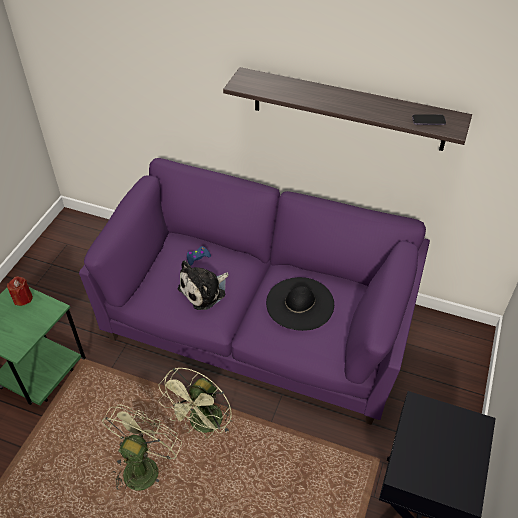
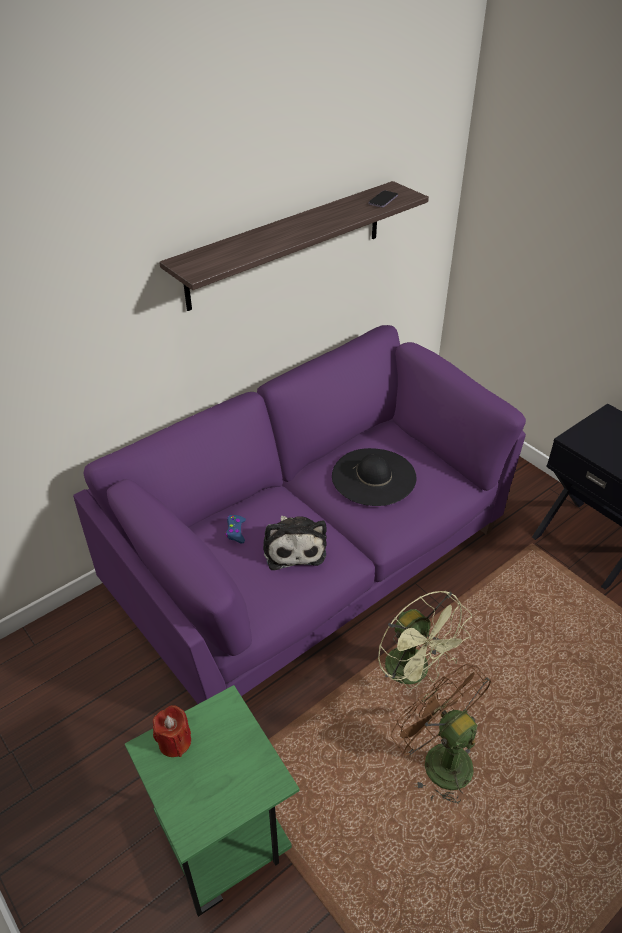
camera: 60 degrees left, 5 degrees down
(144, 465) = (438, 759): green fan -> brown fan

